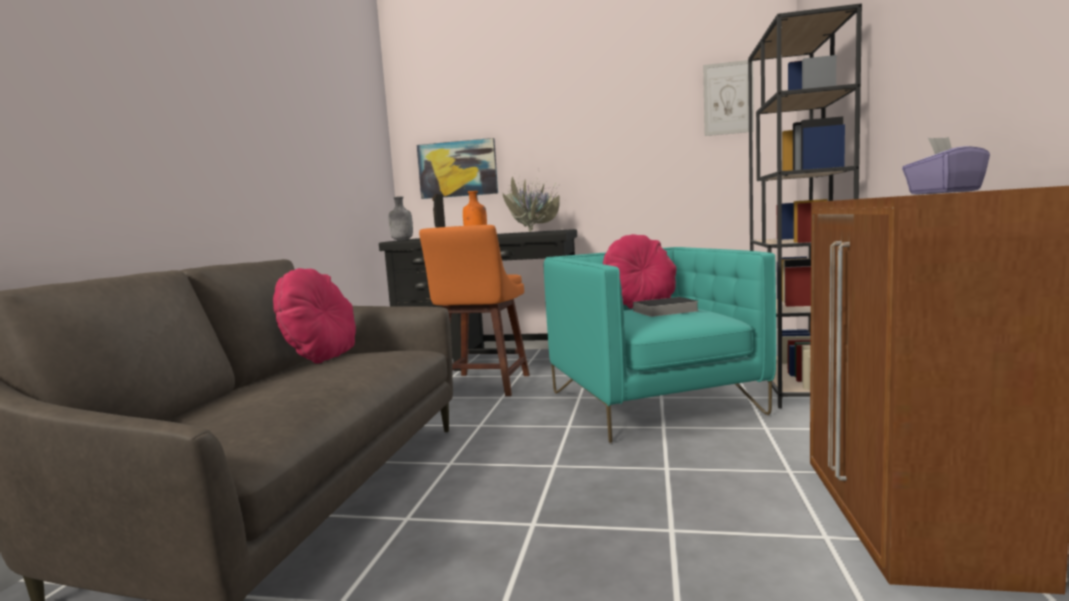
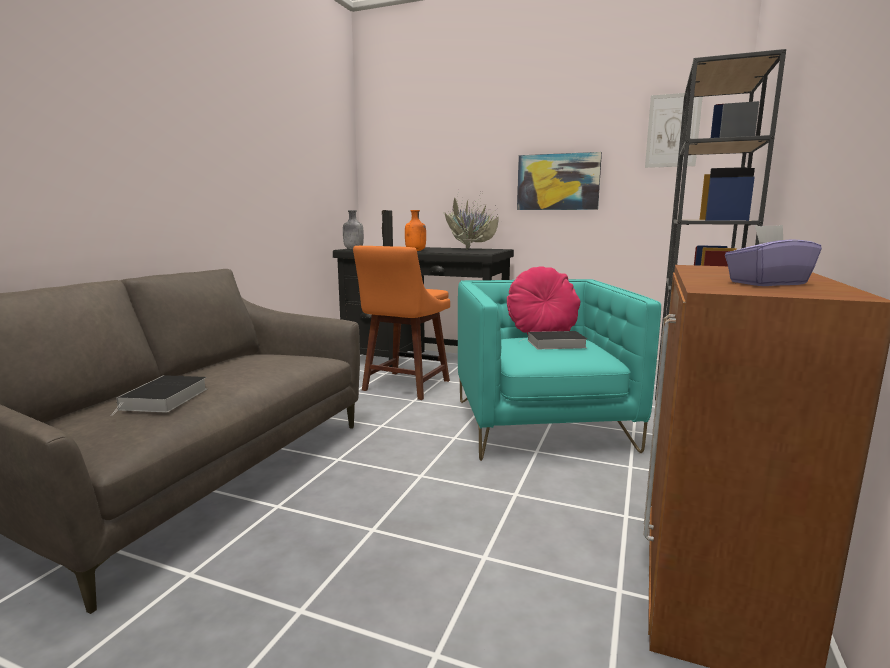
camera: 10 degrees right, 5 degrees up
(268, 400) = (164, 399): none -> book
(321, 359) = (241, 358): pink pillow -> none
(457, 169) = (412, 185): picture -> picture (558, 182)

